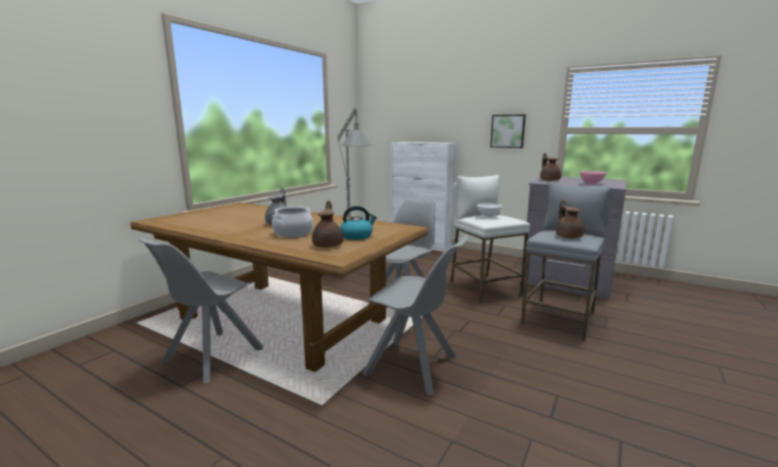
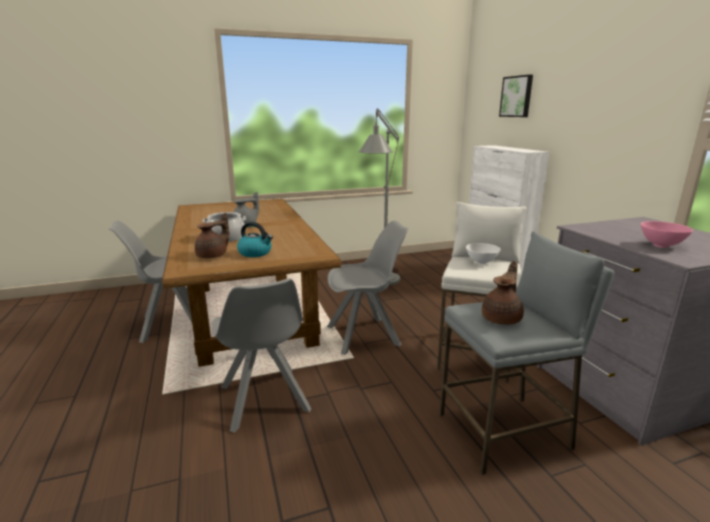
camera: 40 degrees right, 5 degrees up
(508, 131) = (616, 139): picture -> picture (517, 96)
(549, 180) = (612, 226): brown teapot -> none

